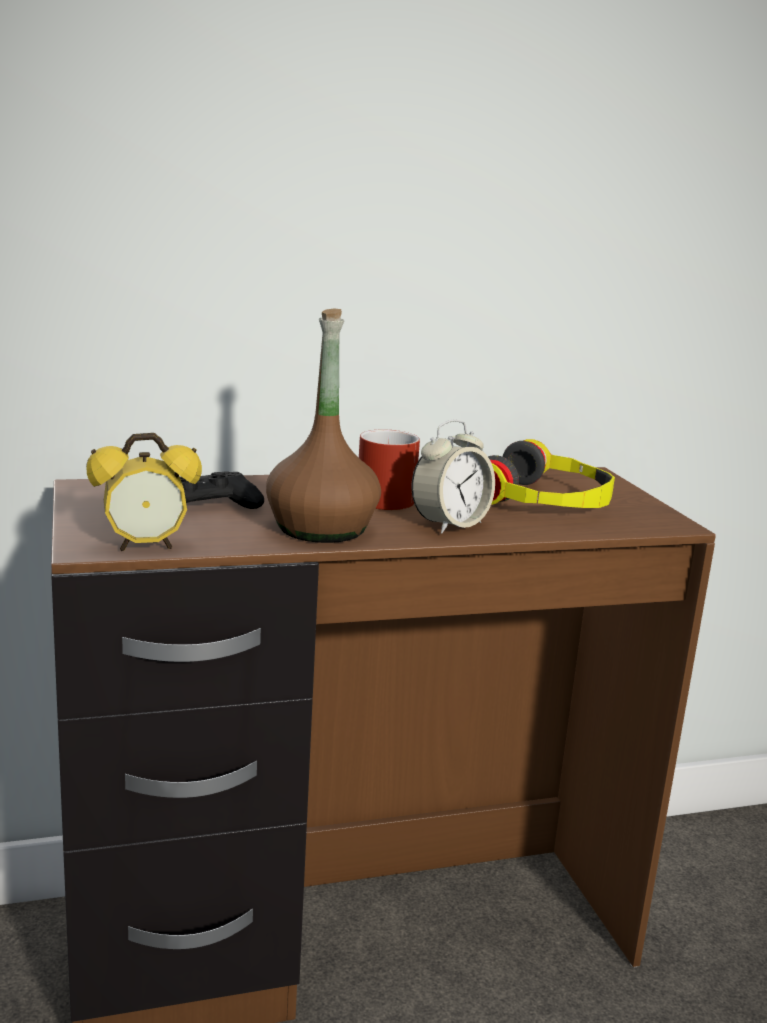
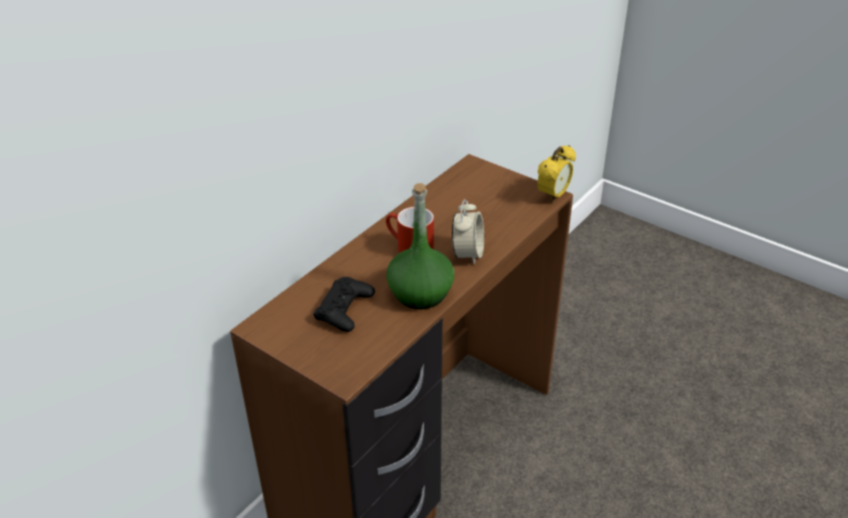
camera: 35 degrees left, 20 degrees up
(145, 547) = (367, 359): alarm clock -> alarm clock (553, 196)
(321, 529) = (420, 293): brown bottle -> green bottle
(545, 501) = (481, 205): headphones -> none

